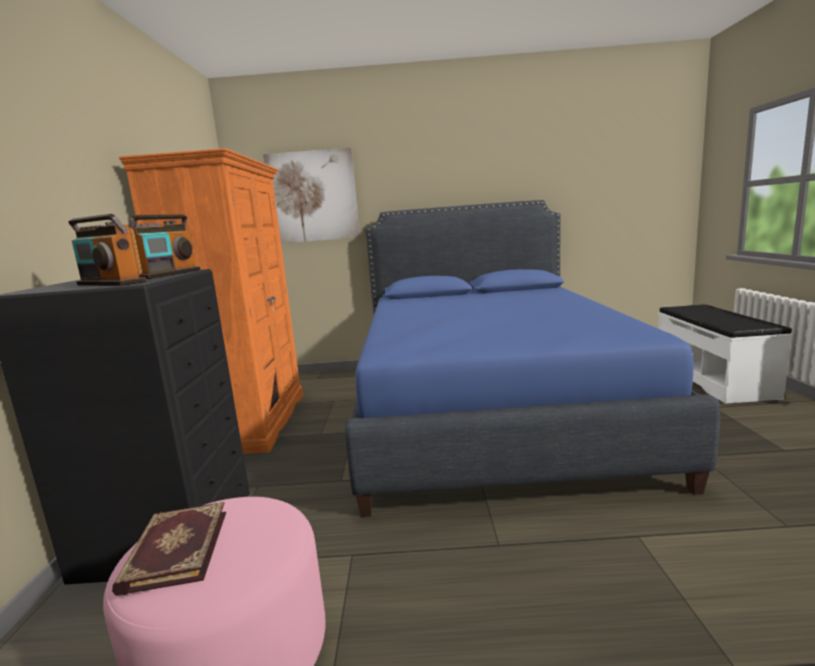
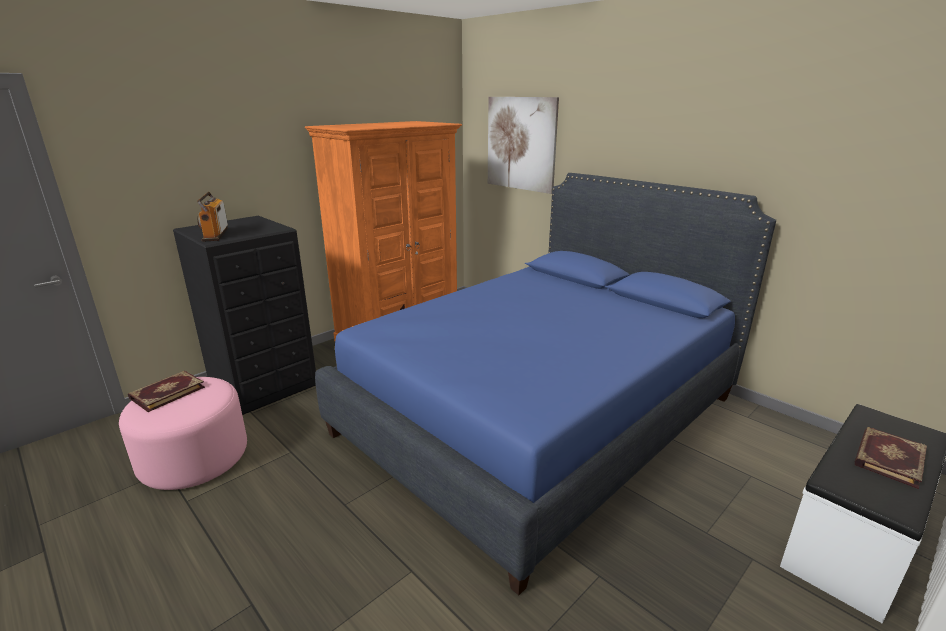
camera: 45 degrees right, 10 degrees up
(168, 274) = (260, 230): radio -> none
(720, 315) = (887, 458): none -> book

